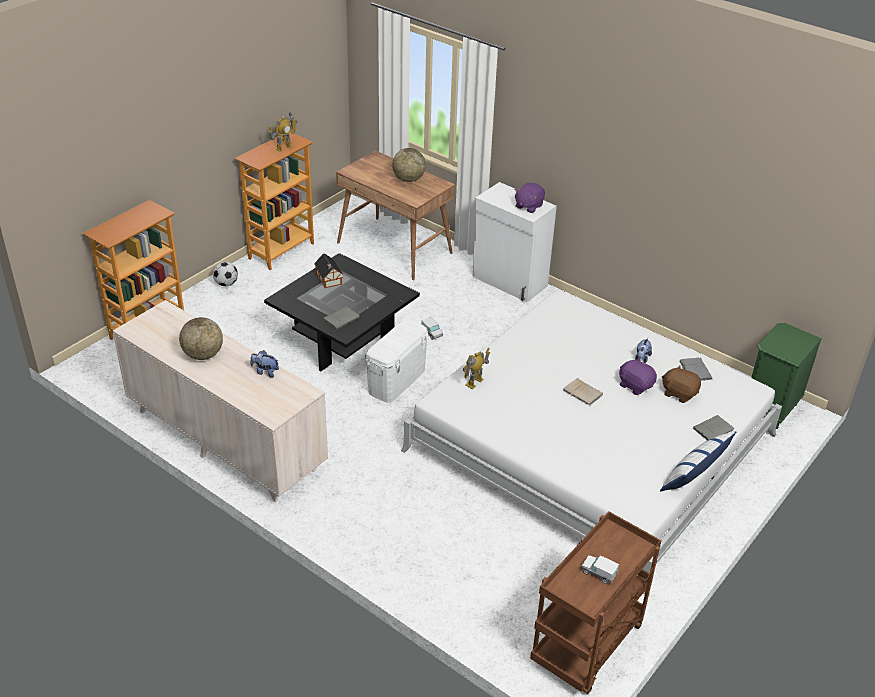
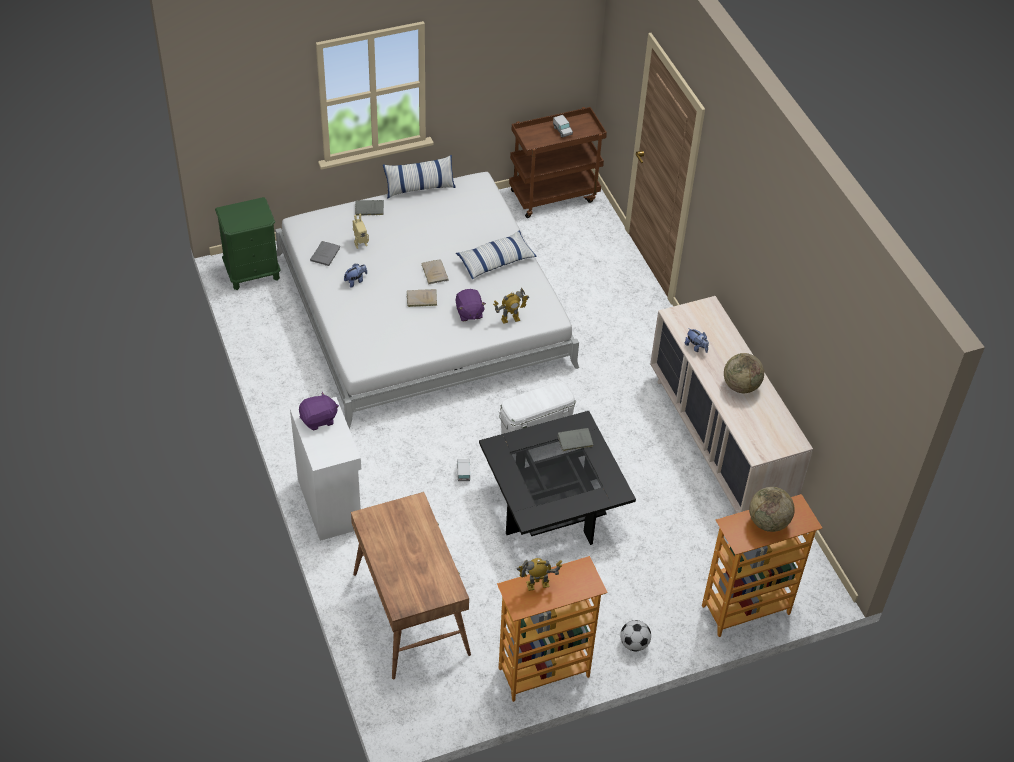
camera: 150 degrees left, 10 degrees up
(329, 279) = (556, 496): toy house -> none
(408, 179) = (395, 543): globe -> globe (768, 522)
(539, 431) = (496, 261): none -> pillow
(569, 365) = (420, 299): none -> beige book
(635, 385) = (387, 261): purple plush toy -> purple plush toy (469, 313)
(679, 393) = (360, 243): brown plush toy -> toy robot

